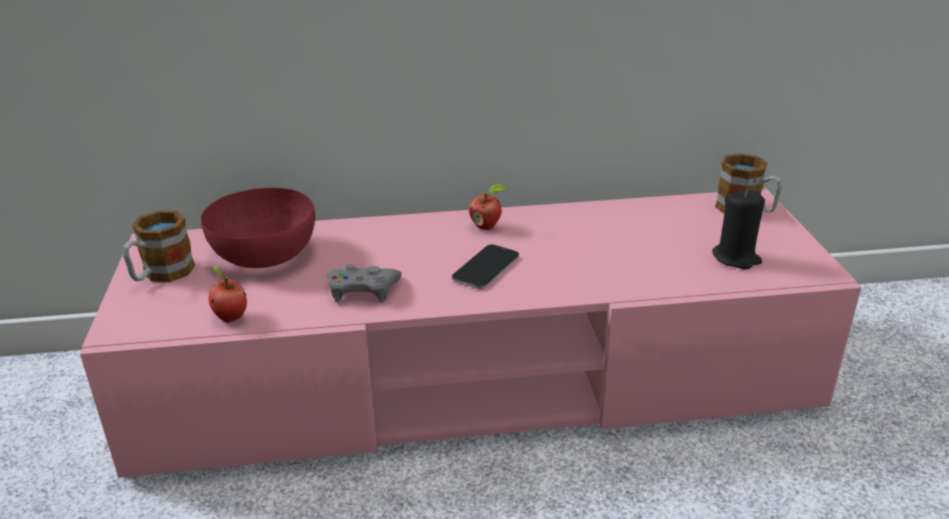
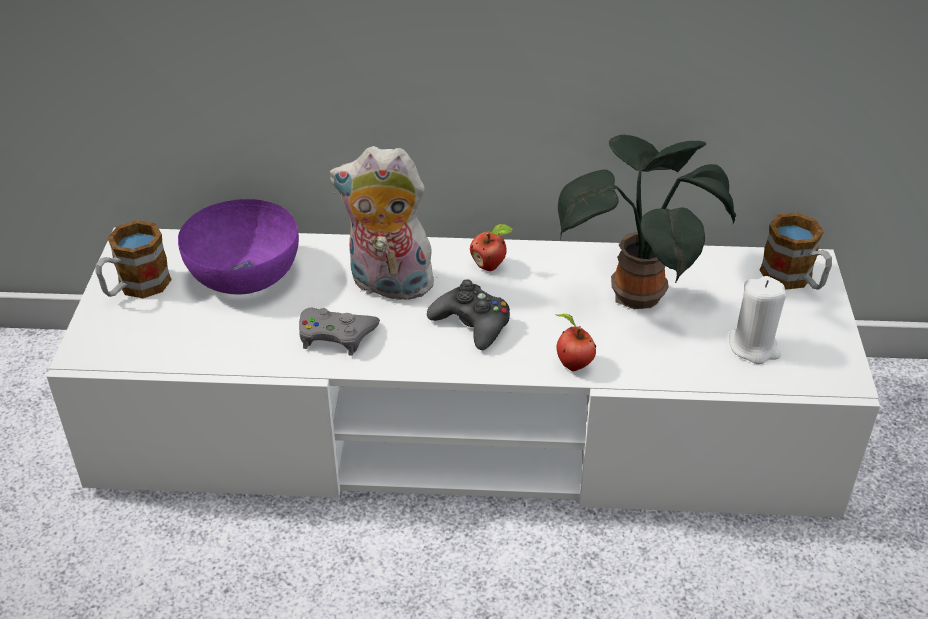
camera: 10 degrees right, 10 degrees up
(229, 318) = (194, 353): apple -> apple (572, 365)
(263, 255) = (243, 275): red bowl -> purple bowl
(400, 249) = (387, 285): none -> plush toy
(476, 381) = (464, 427): pink tv stand -> white tv stand
(486, 268) = (472, 324): phone -> black game controller
(622, 231) = (638, 292): none -> potted plant
(736, 258) = (753, 347): black candle -> white candle

